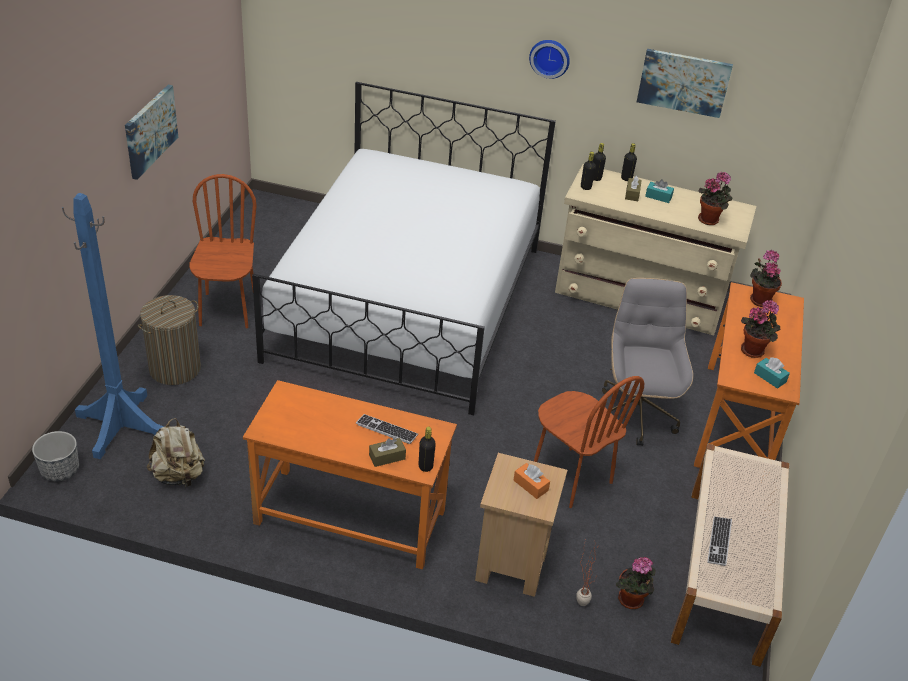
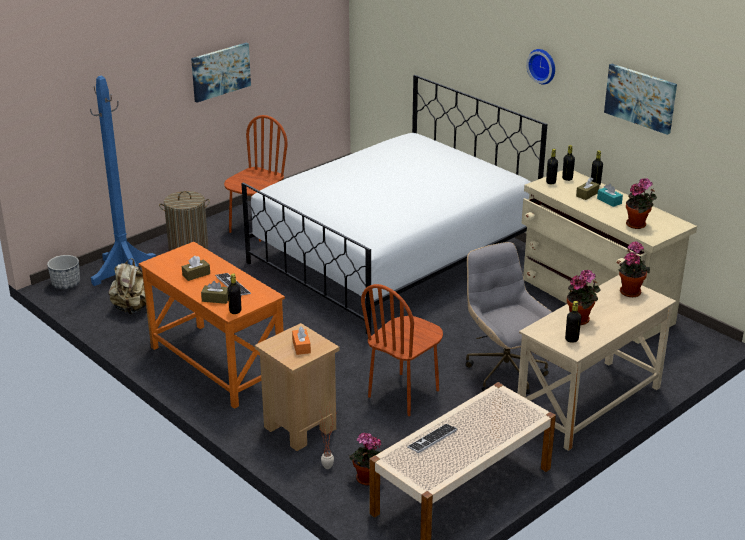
camera: 35 degrees right, 10 degrees down
(329, 429) = (196, 274): none -> brown tissue box
(571, 477) = (404, 394): brown chair -> brown chair turned 45 degrees clockwise
(635, 413) = (504, 372): grey office chair -> grey office chair turned 60 degrees counterclockwise
(736, 421) = (589, 404): orange desk -> beige desk
(770, 377) = (571, 339): turquoise tissue box -> black bottle

